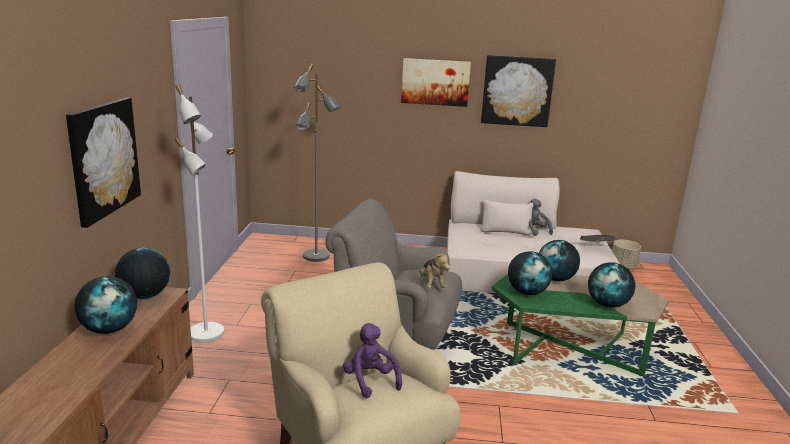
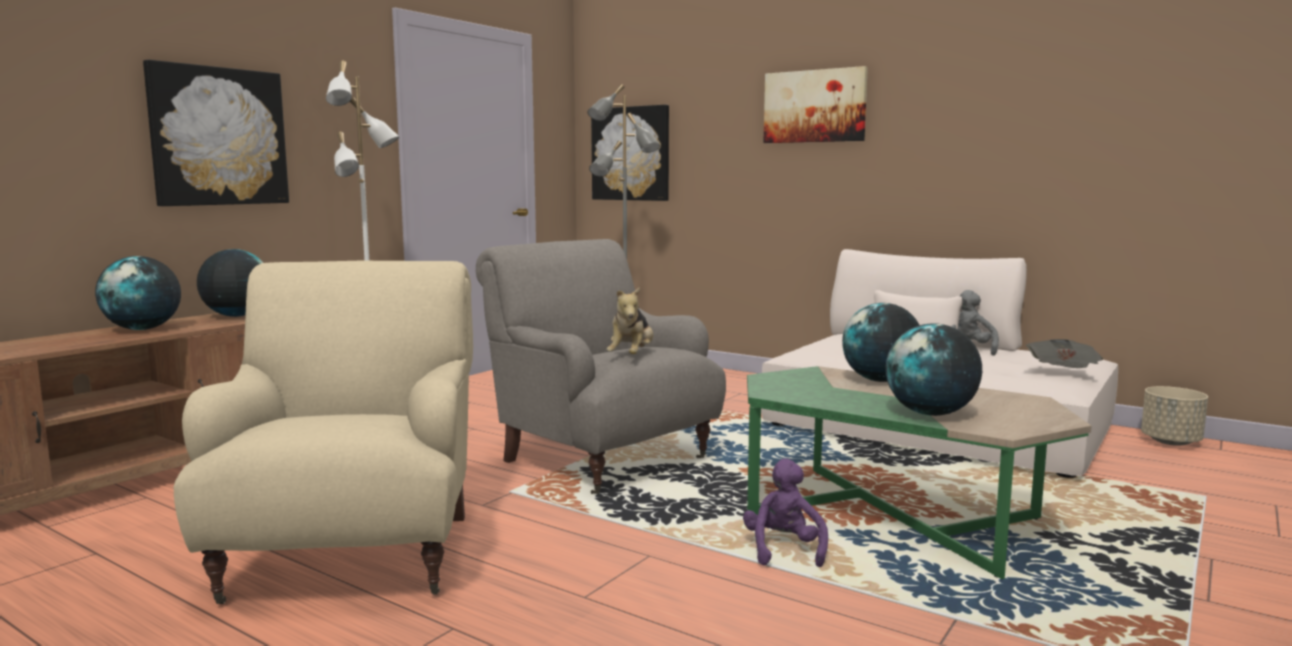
camera: 30 degrees right, 10 degrees down
(370, 381) = (337, 411): purple plush toy -> purple plush toy (784, 550)
(517, 91) = (947, 107): picture -> picture (631, 153)
(527, 292) = (795, 386): globe -> none

